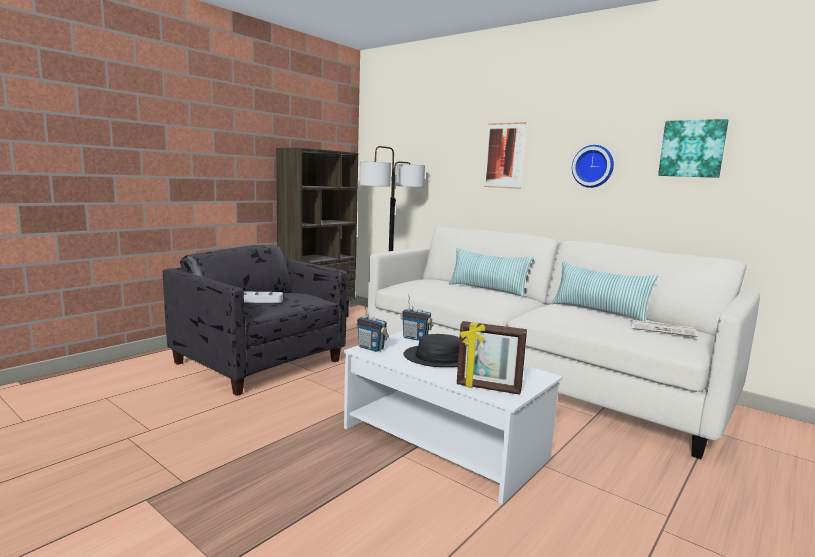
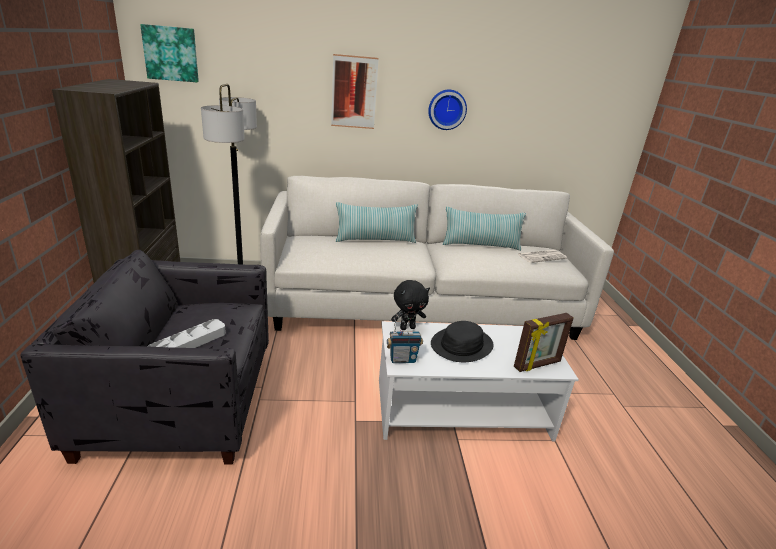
camera: 45 degrees left, 15 degrees up
(415, 338) = (407, 327): radio -> black plush toy
(692, 149) = (527, 99): picture -> picture (171, 53)

